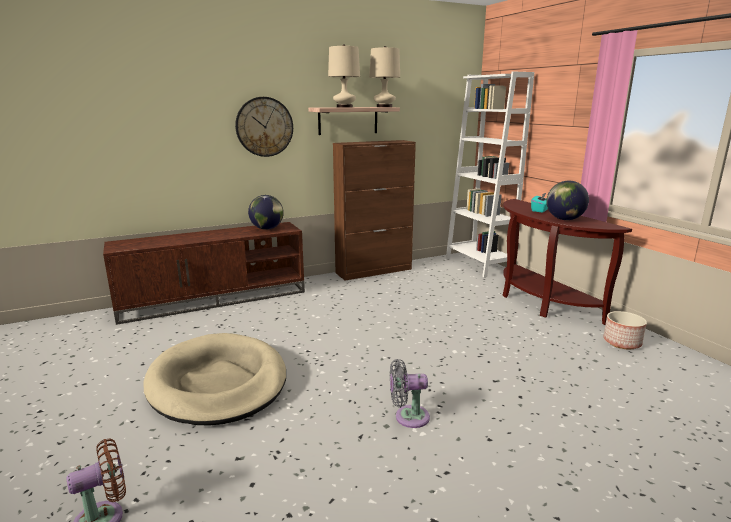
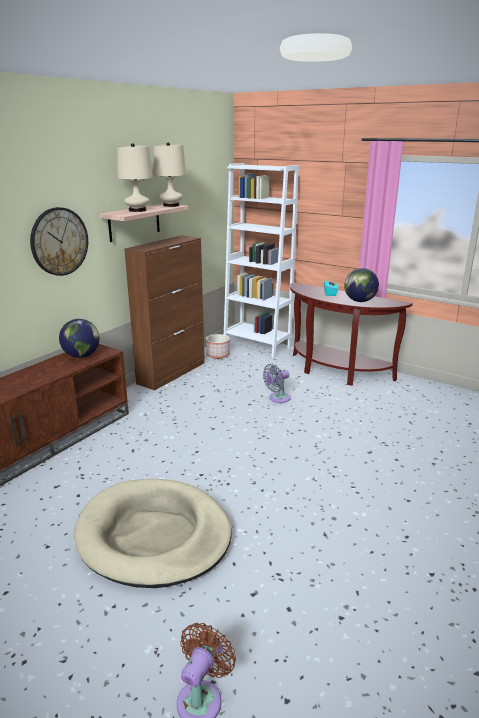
camera: 30 degrees left, 5 degrees up
(408, 417) = (341, 504): grey fan -> grey fan (277, 398)
(621, 342) = (417, 393): planter -> planter (217, 355)

